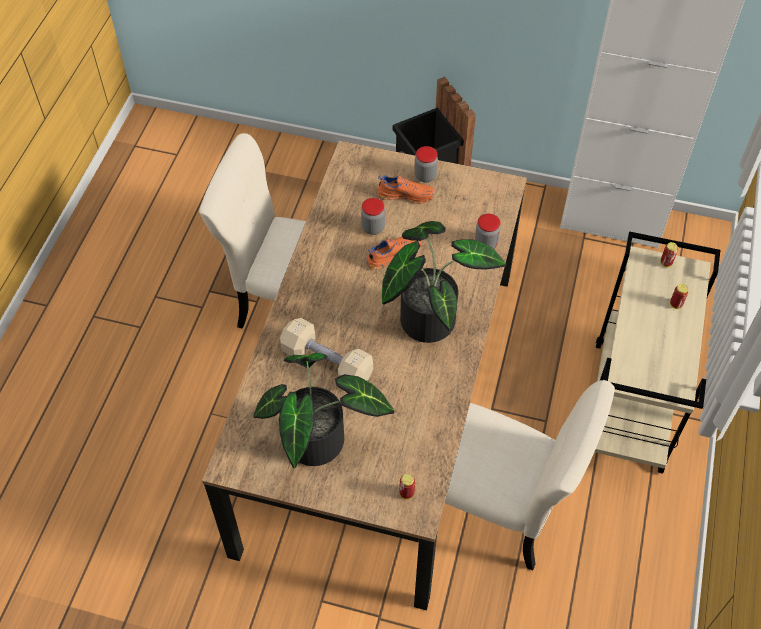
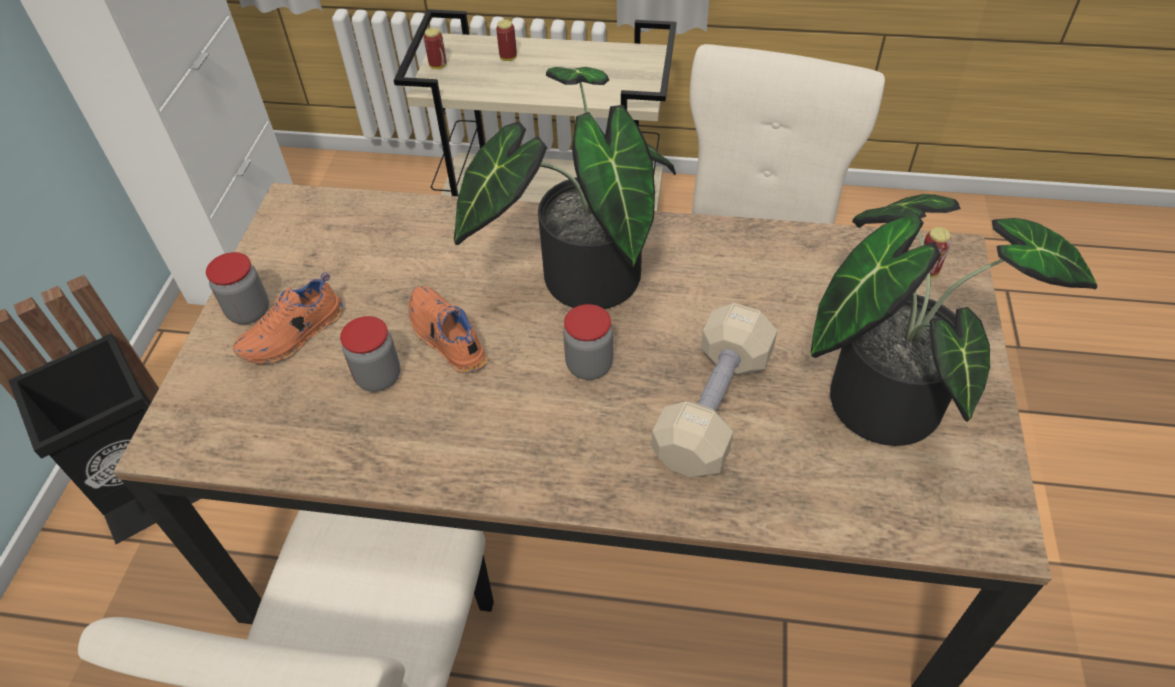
camera: 95 degrees left, 5 degrees down
(405, 194) = (294, 336): orange shoe -> orange shoe turned 135 degrees counterclockwise
(486, 243) = (418, 219): jar -> jar (589, 365)

